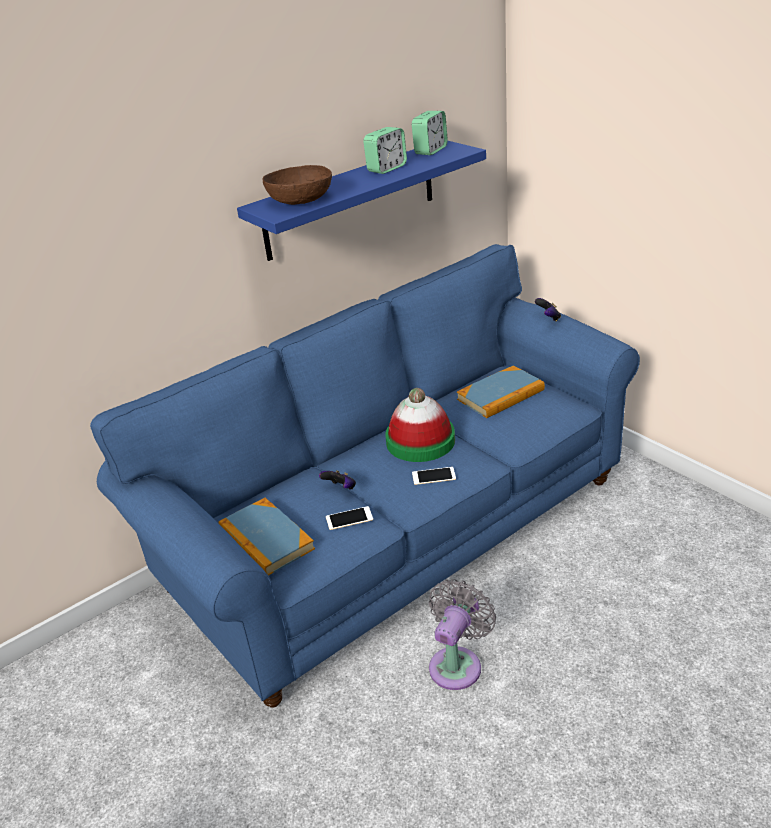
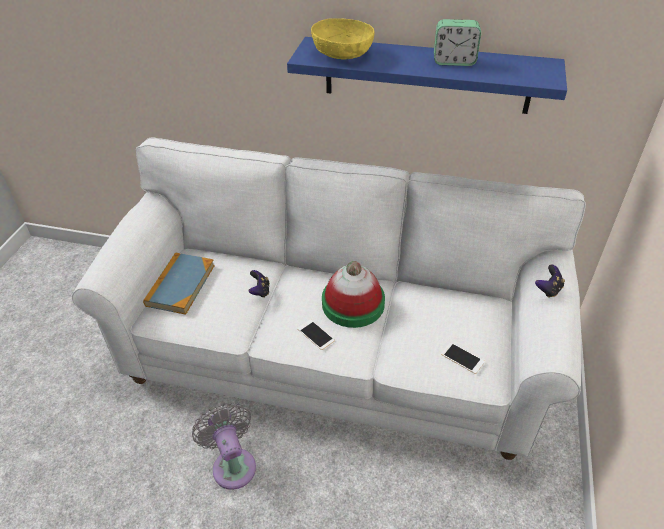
camera: 50 degrees right, 10 degrees up
(301, 200) = (342, 54): brown bowl -> yellow bowl
(349, 518) = (228, 314): phone -> phone (462, 358)
(398, 535) = (333, 354): blue sofa -> white sofa
(430, 150) = (525, 64): alarm clock -> none
(457, 664) = (233, 464): grey fan -> grey fan turned 105 degrees counterclockwise
(500, 395) = (453, 320): book -> none

